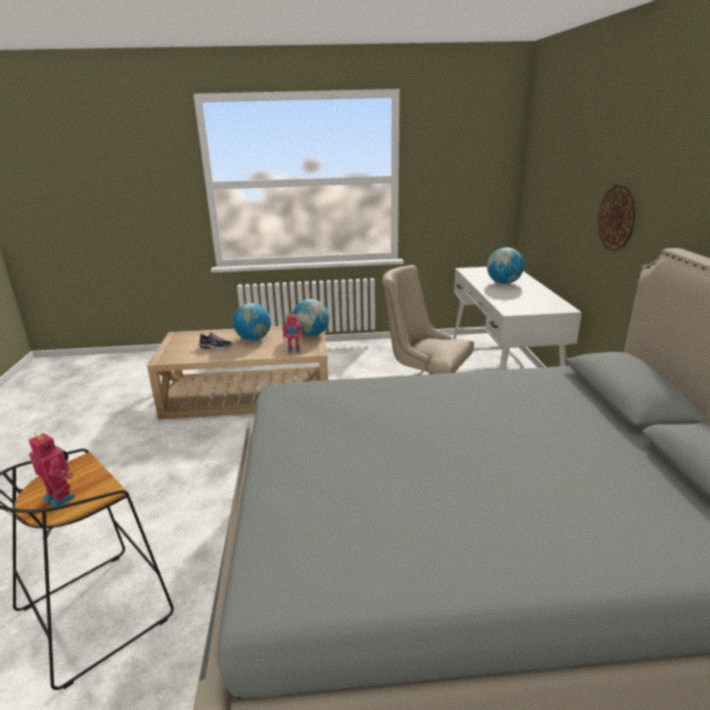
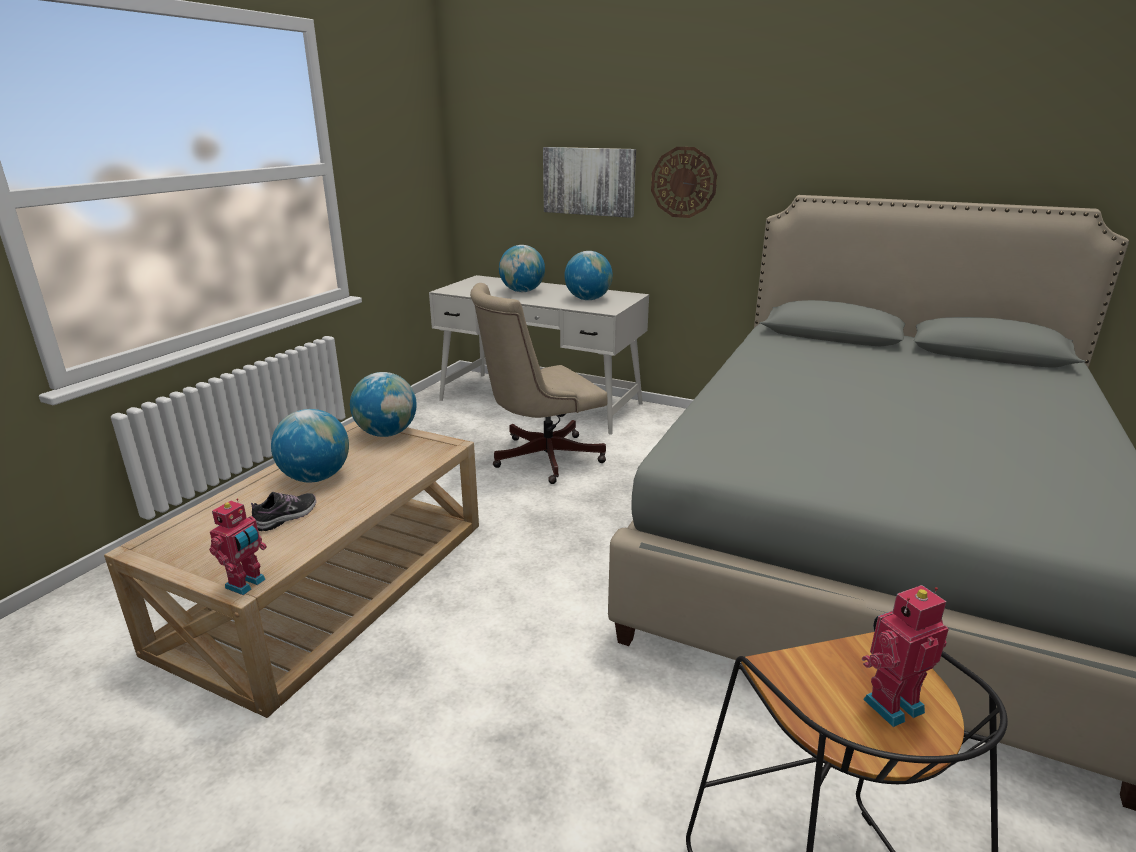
camera: 60 degrees left, 0 degrees up
(294, 350) = (418, 459): toy robot -> toy robot (247, 584)
(524, 301) = (588, 299): none -> globe
(571, 205) = (589, 181): none -> picture

